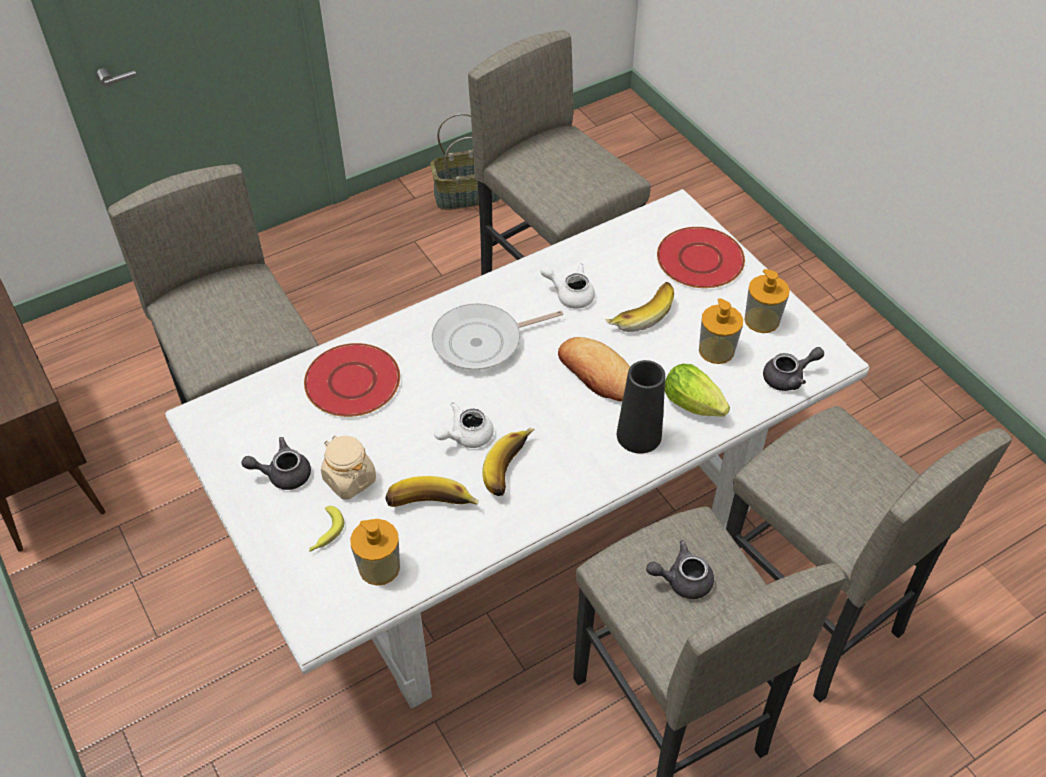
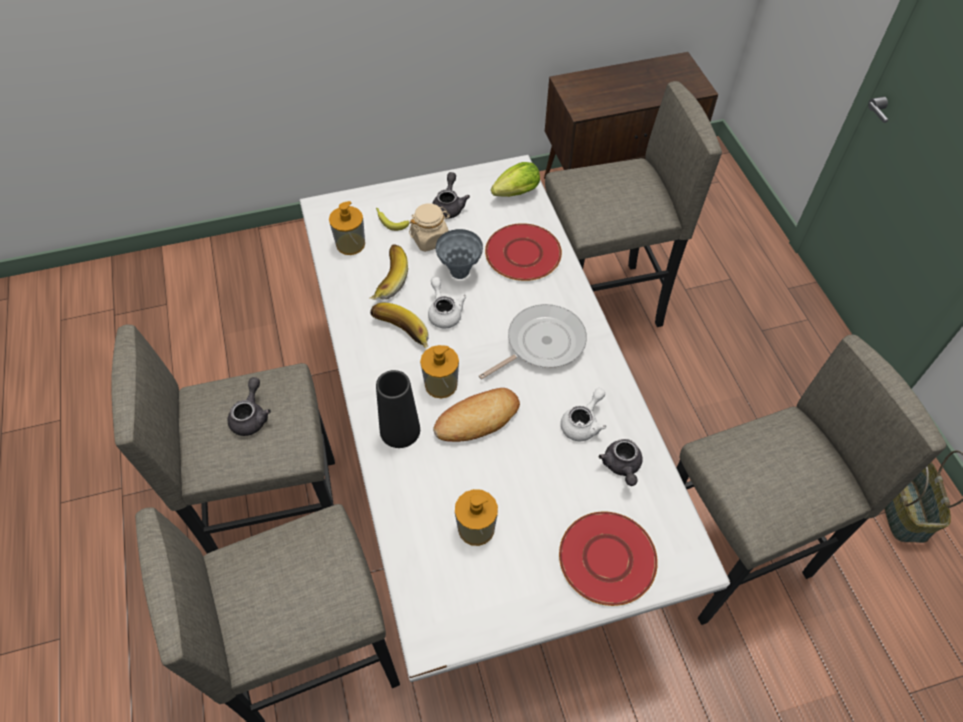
camera: 105 degrees right, 5 degrees up
(399, 435) = (459, 273): none -> grey vase
(482, 342) = (541, 343): frying pan -> frying pan turned 60 degrees clockwise
(639, 313) = (543, 475): banana -> none
(696, 406) = (414, 486): lettuce -> lettuce (514, 194)
(762, 320) = (503, 588): soap dispenser -> soap dispenser (441, 384)
(789, 377) = (420, 584): grey teapot -> grey teapot (622, 466)

